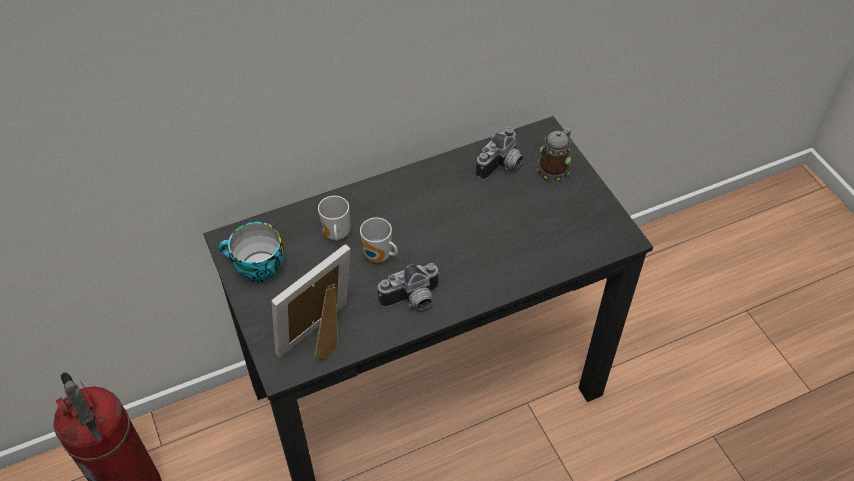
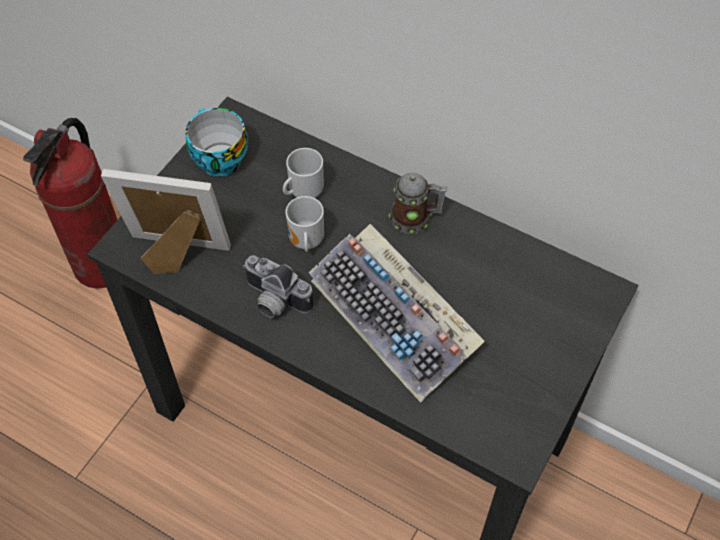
camera: 55 degrees right, 5 degrees up
(482, 242) = (396, 319): none -> keyboard
(502, 166) = (516, 278): camera -> none
(554, 168) = (559, 329): mug -> mug (415, 218)

